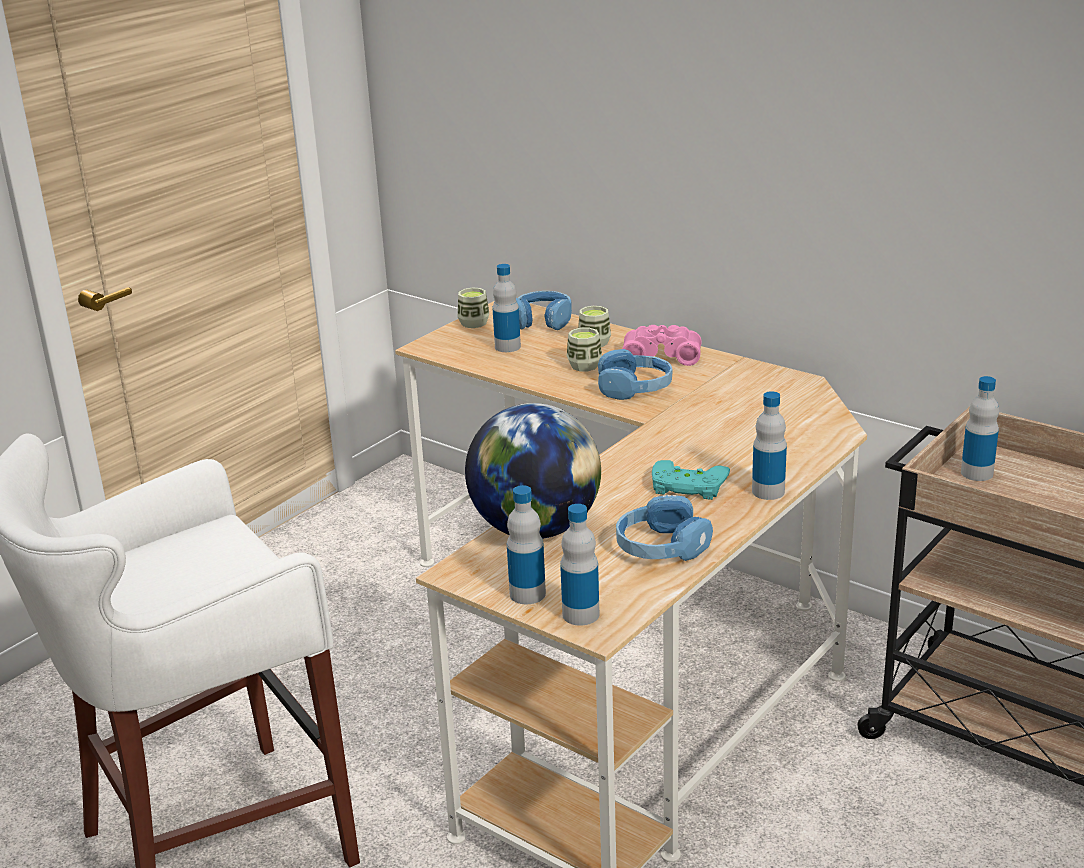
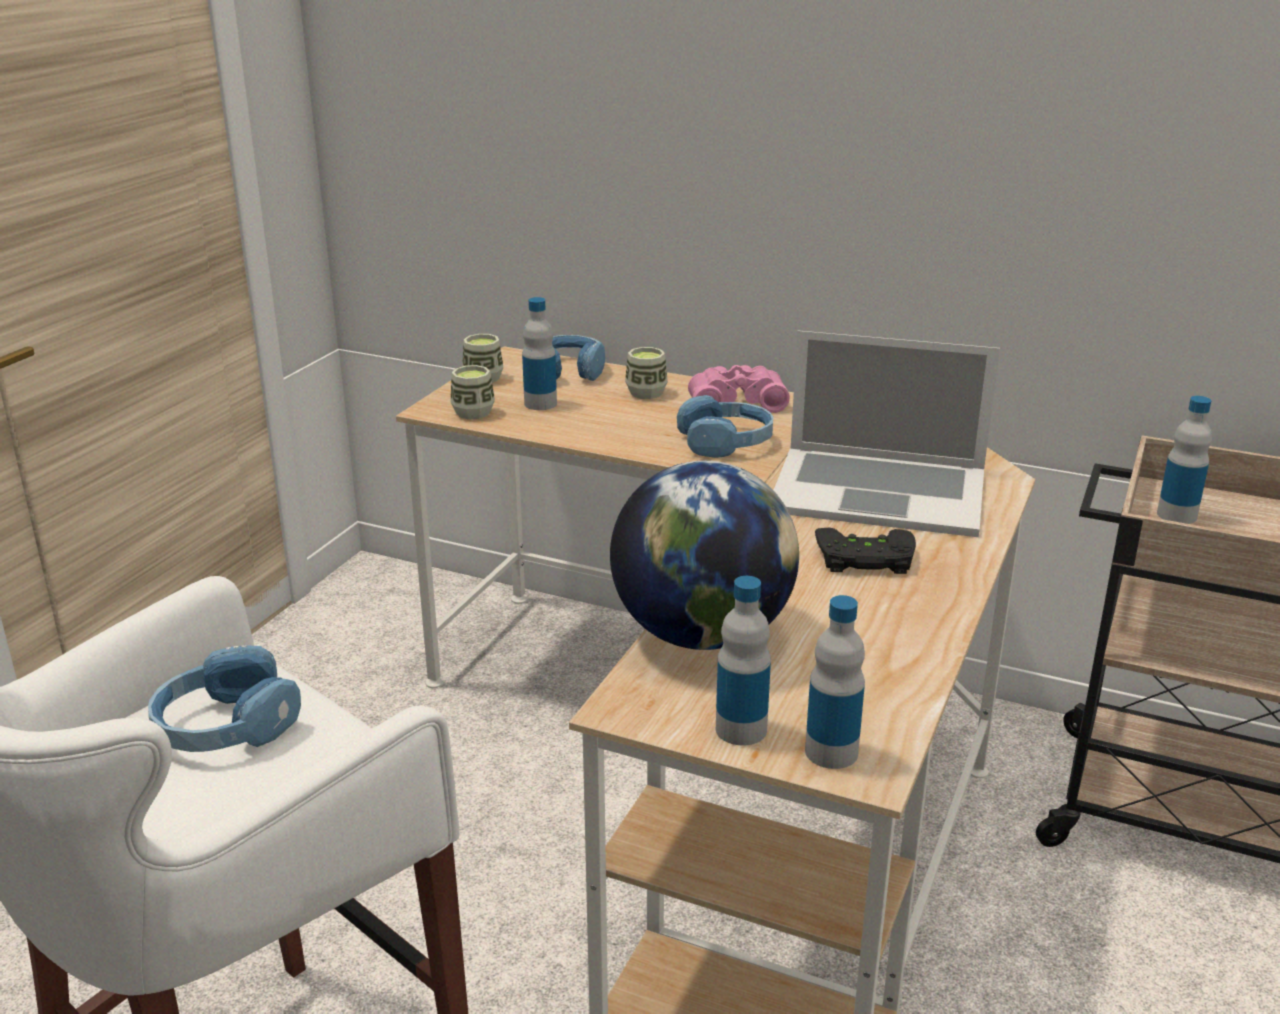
camera: 15 degrees left, 0 degrees up
(584, 366) = (649, 420): cup -> cup (473, 413)
(661, 547) = (881, 643): blue headphones -> blue headphones (226, 727)
(687, 486) = (864, 559): turquoise game controller -> black game controller
(732, 435) = (879, 491): none -> laptop
(768, 491) = (967, 557): bottle -> none

